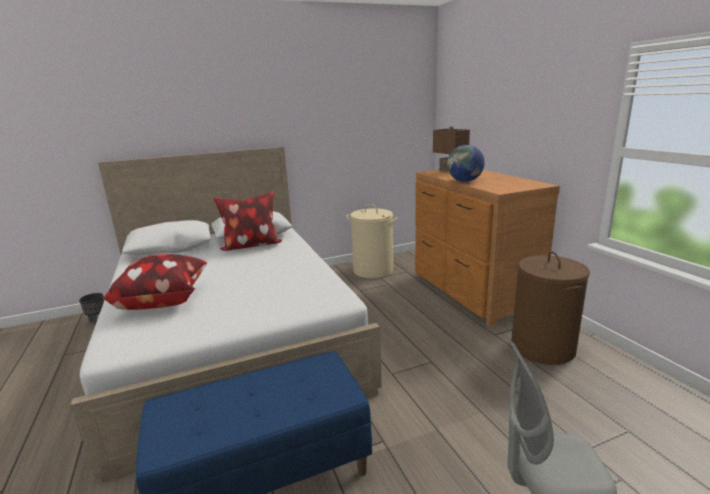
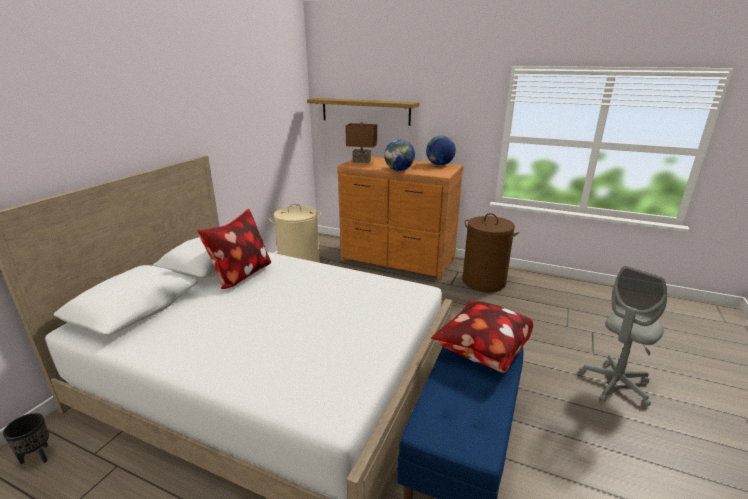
camera: 45 degrees left, 5 degrees up
(163, 300) = (275, 357): pillow -> pillow (480, 352)
(475, 117) = (365, 111): none -> shelf
(527, 182) = (439, 165): none -> globe

